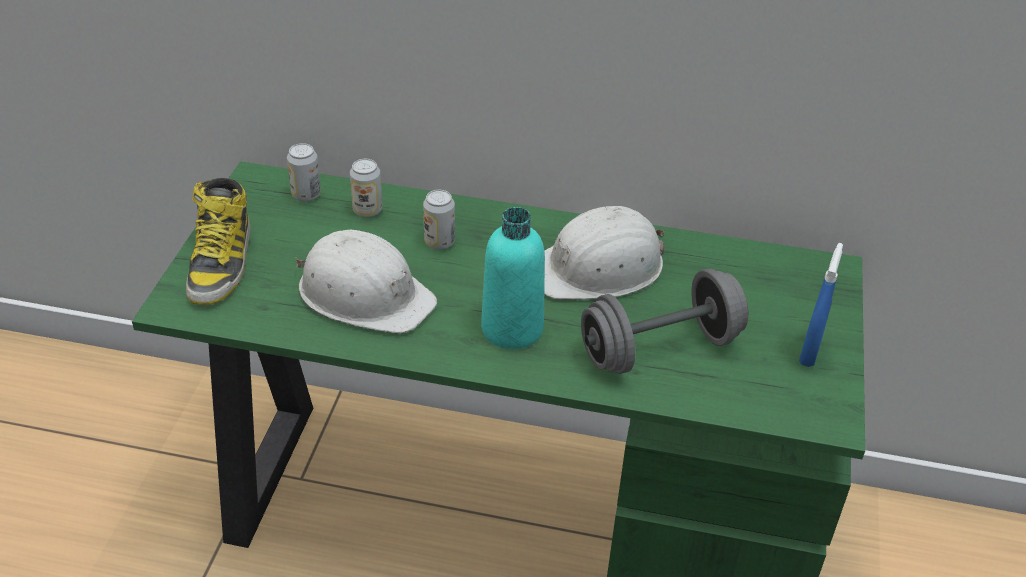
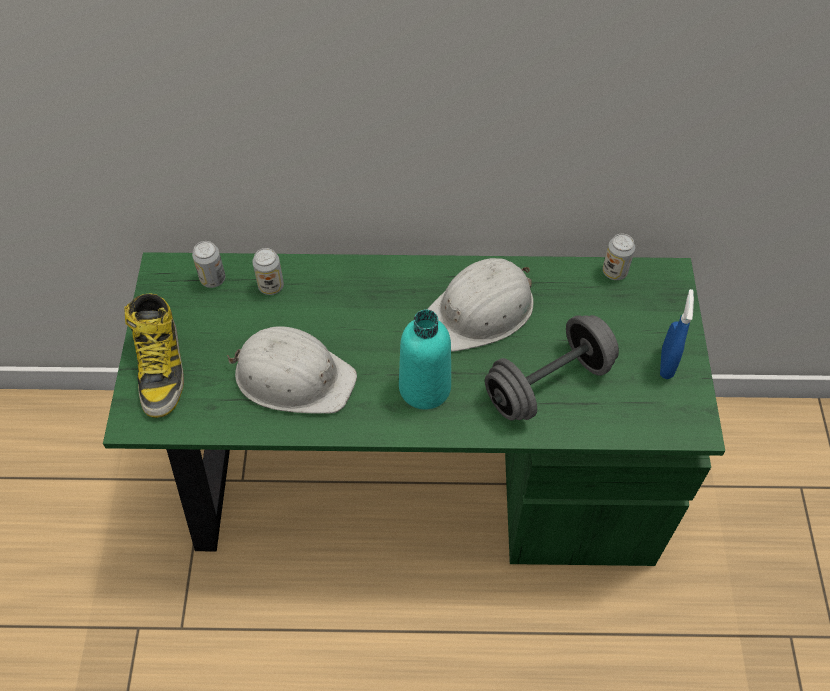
camera: 10 degrees left, 15 degrees up
(439, 242) = (341, 309): can -> can (614, 272)

